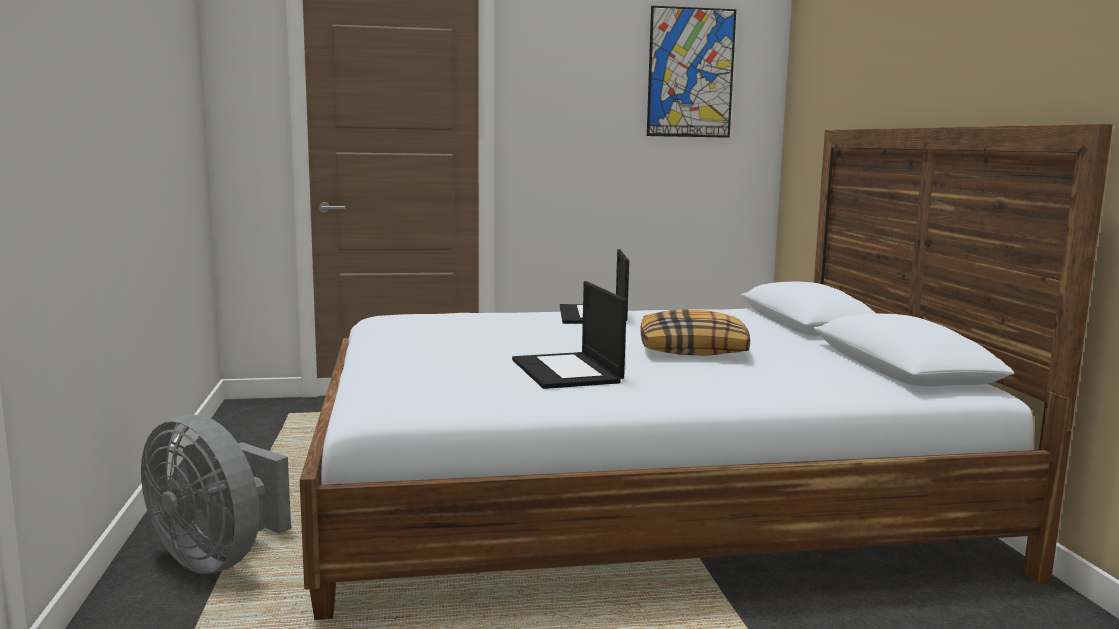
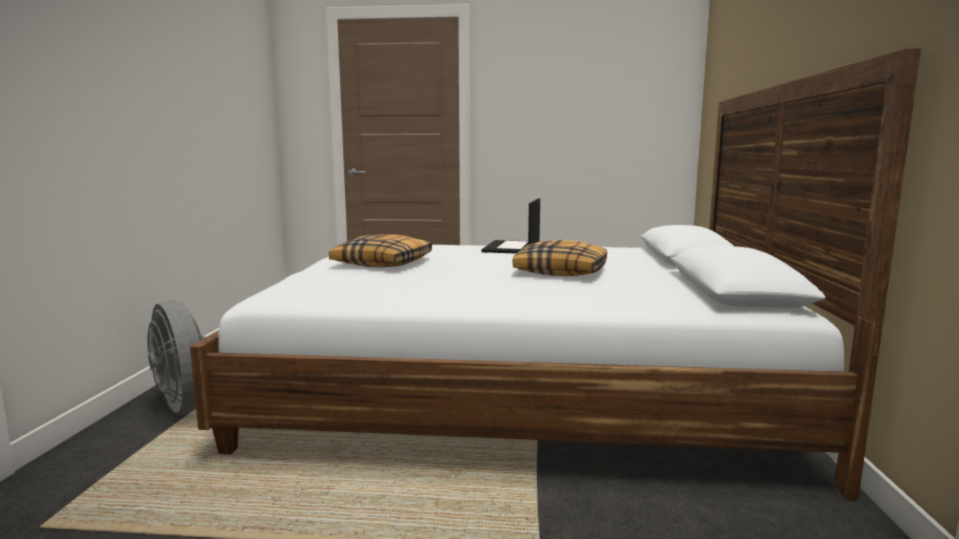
camera: 15 degrees right, 0 degrees up
(459, 347) = (383, 263): none -> pillow
(567, 371) = (439, 282): laptop -> none
(690, 73) = (622, 66): picture -> none

